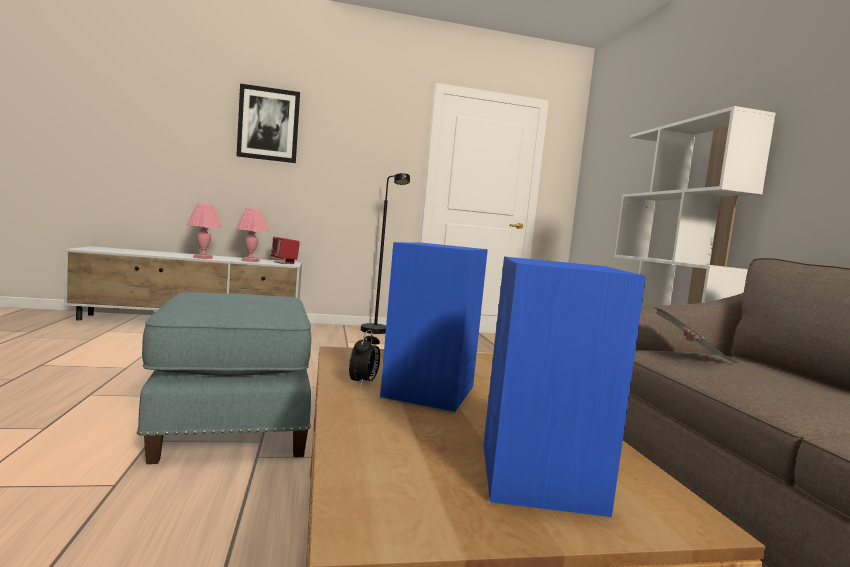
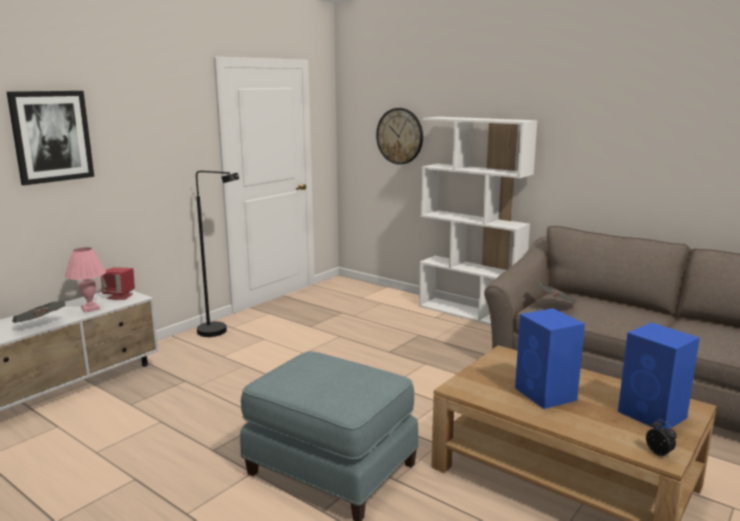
camera: 40 degrees left, 10 degrees up
(203, 258) = (40, 325): pink table lamp -> newspaper
(363, 383) = (518, 404): alarm clock -> alarm clock (659, 453)
(625, 173) = (400, 136): none -> wall clock

